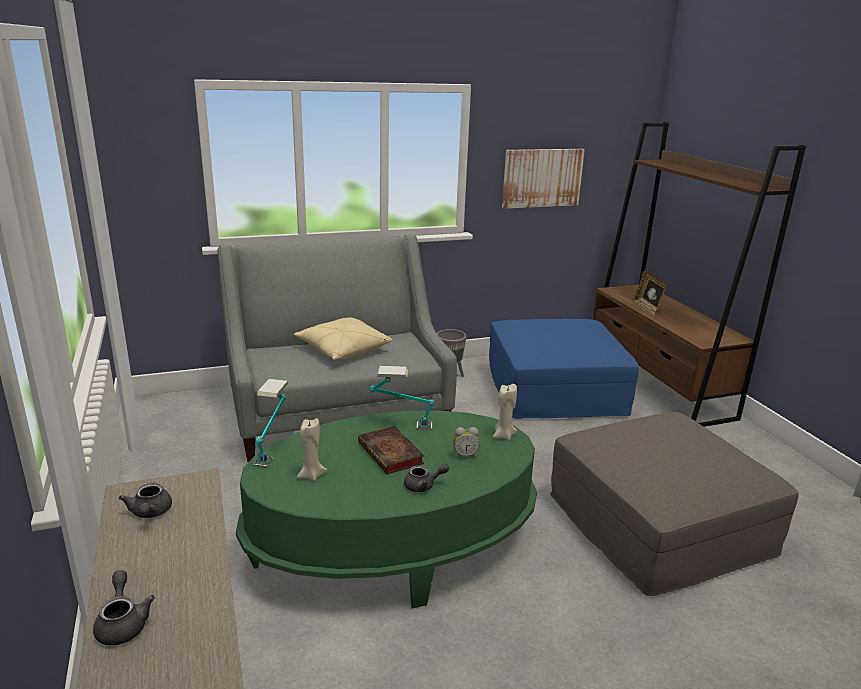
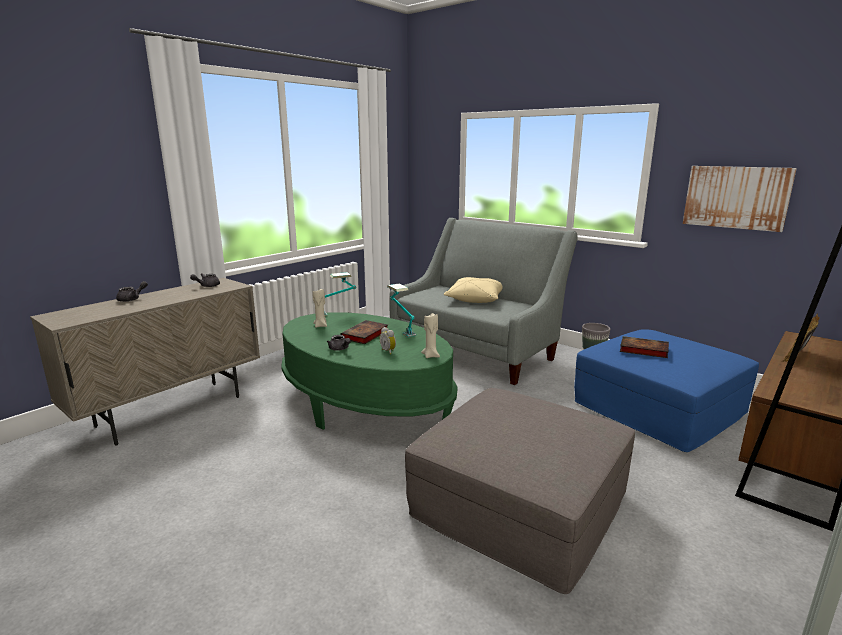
camera: 60 degrees right, 5 degrees down
(555, 343) = (642, 350): none -> book

